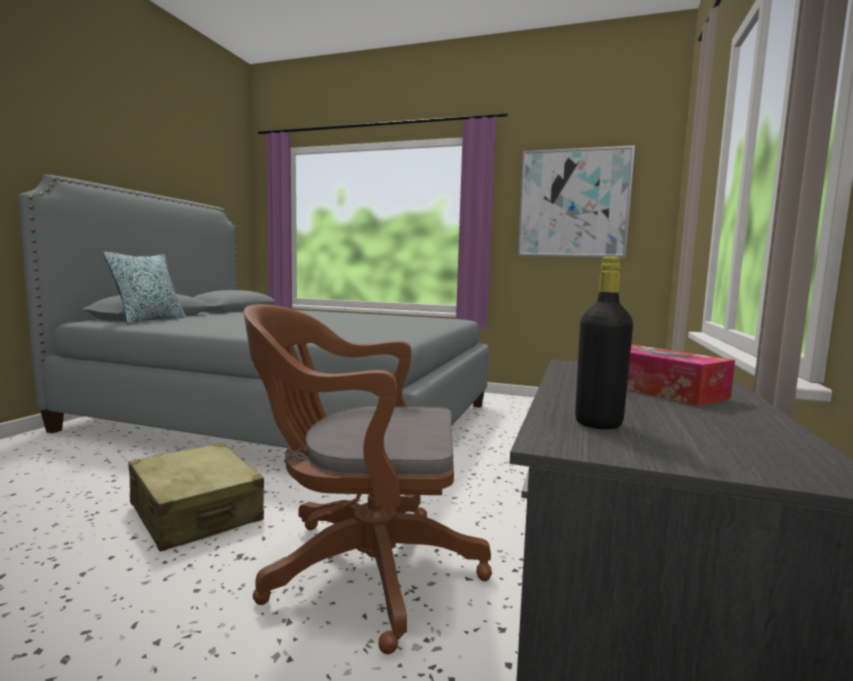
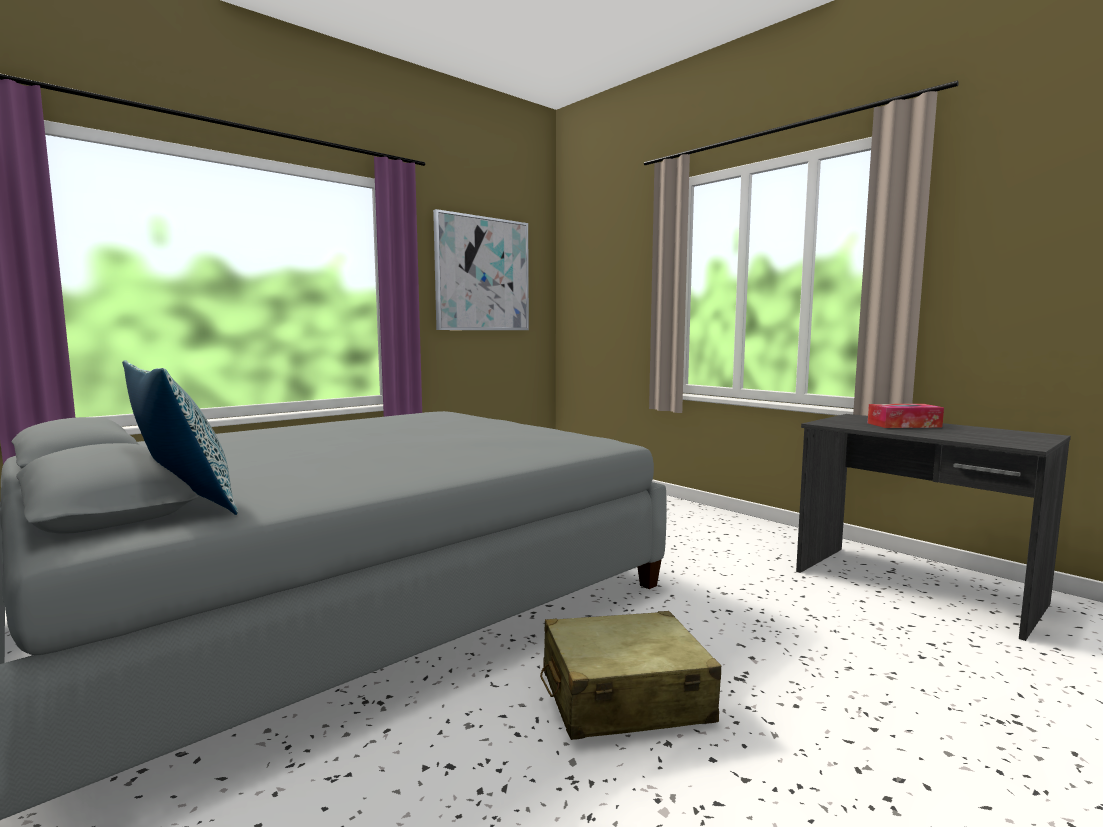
camera: 60 degrees left, 0 degrees up
(361, 569) = (779, 628): brown office chair -> none
(598, 423) = (988, 439): black bottle -> none

